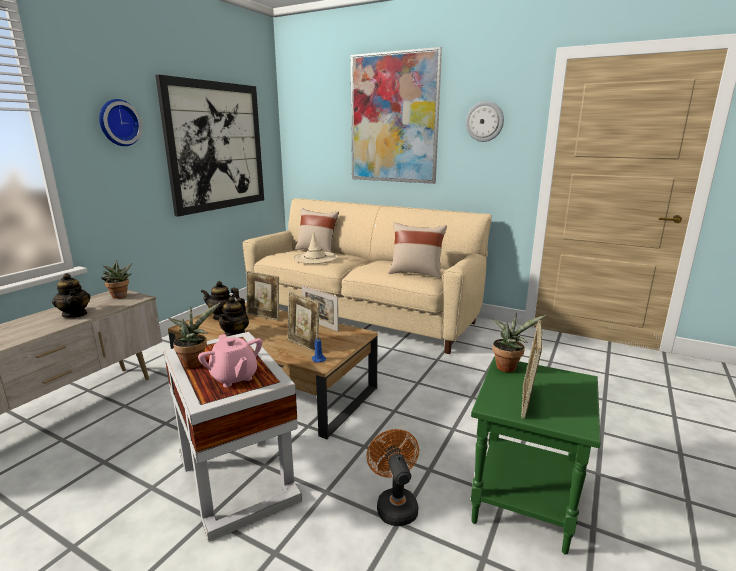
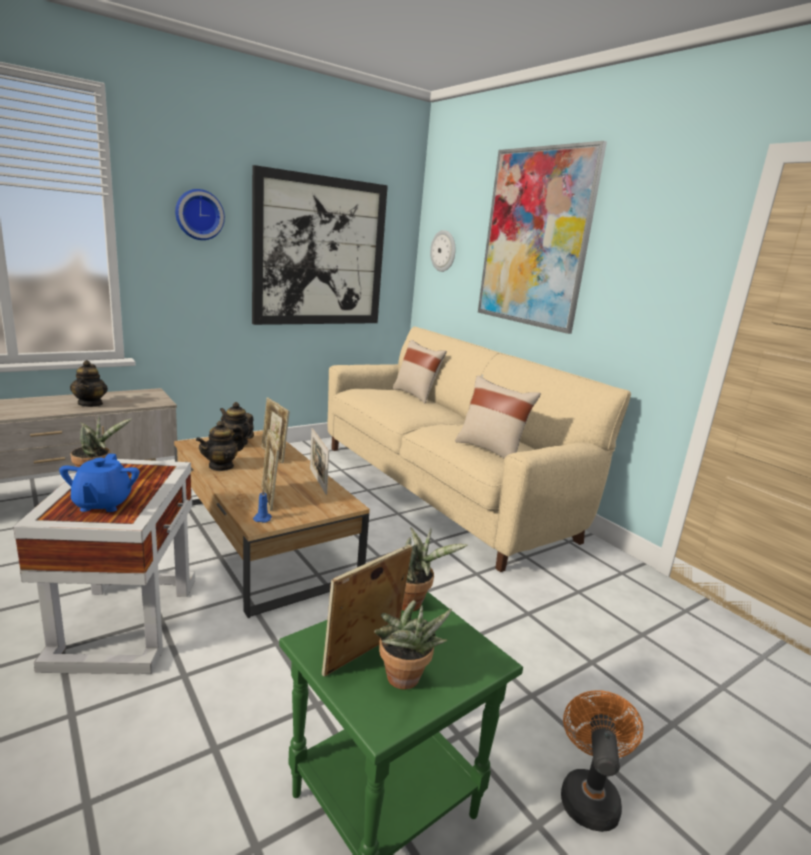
camera: 25 degrees right, 0 degrees up
(120, 297) = (148, 397): potted plant -> potted plant (404, 682)
(234, 377) = (102, 504): pink teapot -> blue teapot
(315, 258) = (396, 403): beige hat -> none
(395, 504) = (234, 725): orange fan -> orange fan (588, 794)
(484, 121) = (646, 253): wall clock -> wall clock (443, 251)

